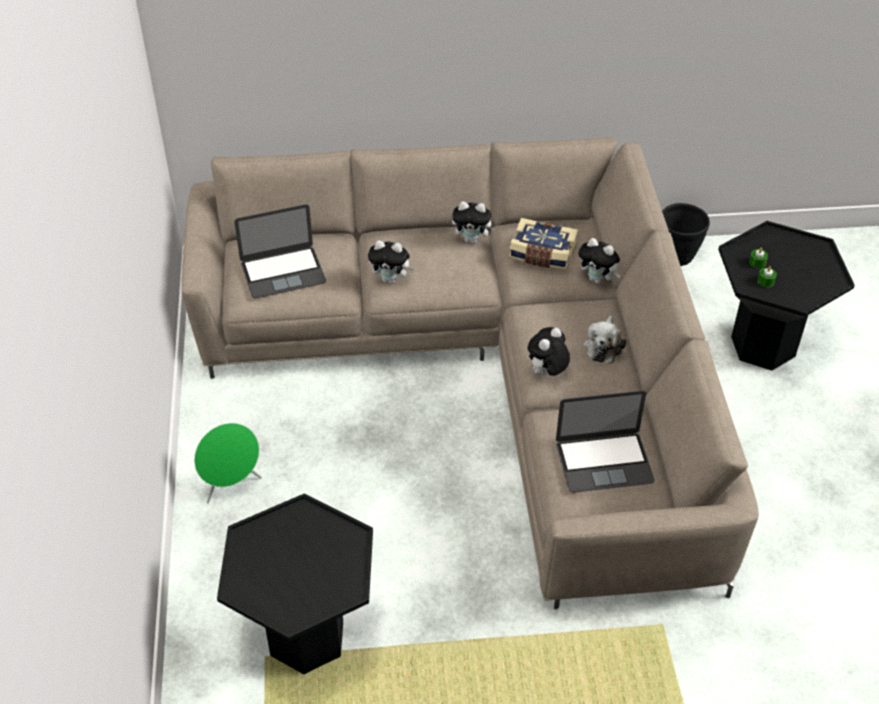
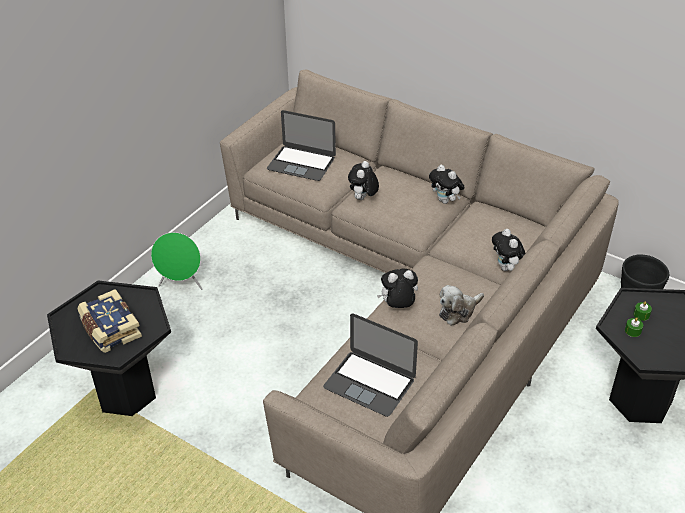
camera: 40 degrees right, 5 degrees down
(391, 279) = (363, 199): plush toy -> plush toy turned 60 degrees clockwise
(542, 254) = (483, 232): book -> book (109, 329)

